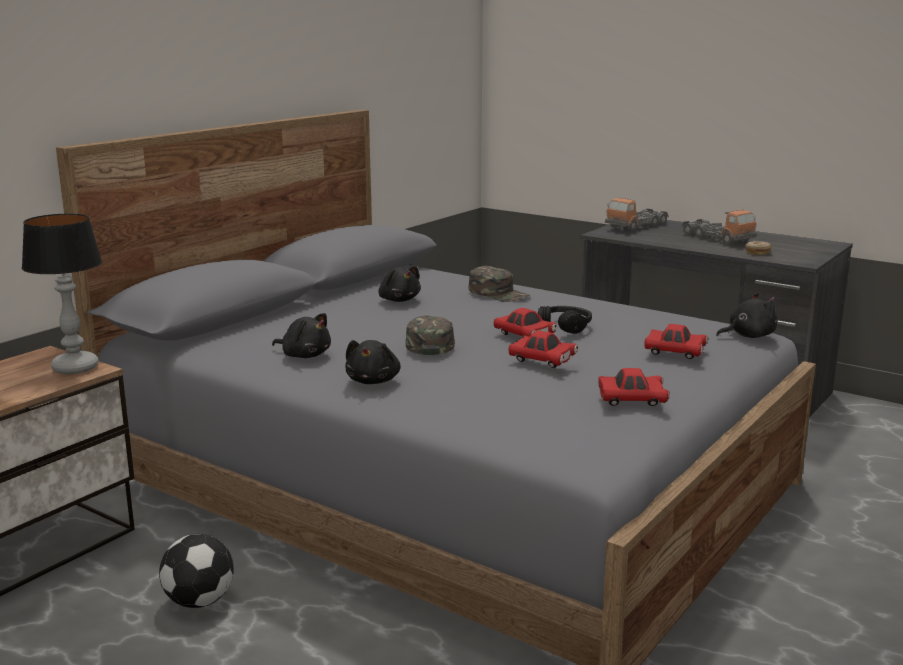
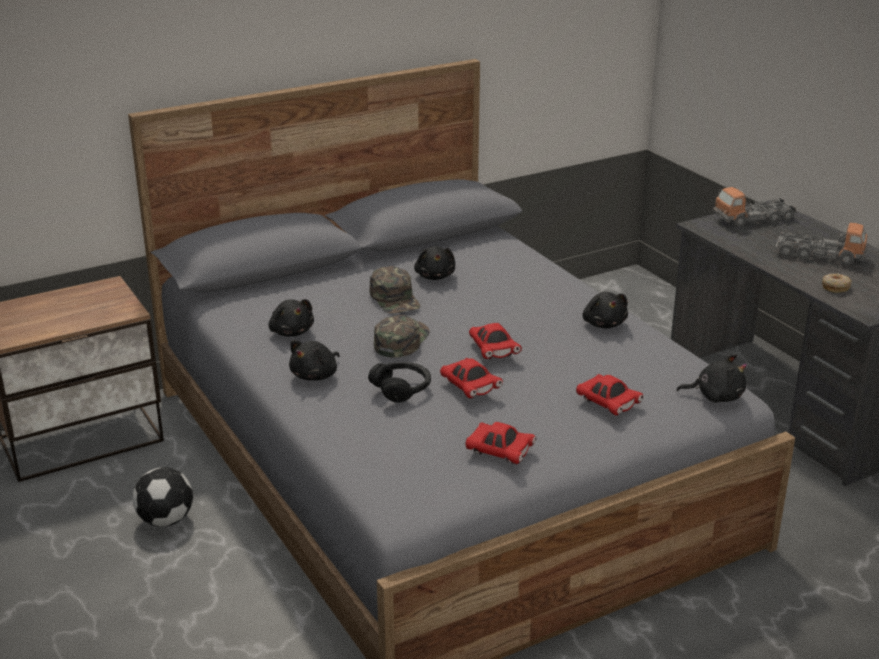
camera: 25 degrees right, 10 degrees up
(74, 368) = (117, 306): table lamp -> none
(498, 293) = (533, 285): green cap -> green cap (395, 298)
(564, 326) = (548, 344): black headphones -> black headphones (401, 389)
(592, 307) = (604, 323): none -> black plush toy
(717, 238) = (819, 256): toy truck -> toy truck turned 60 degrees counterclockwise

